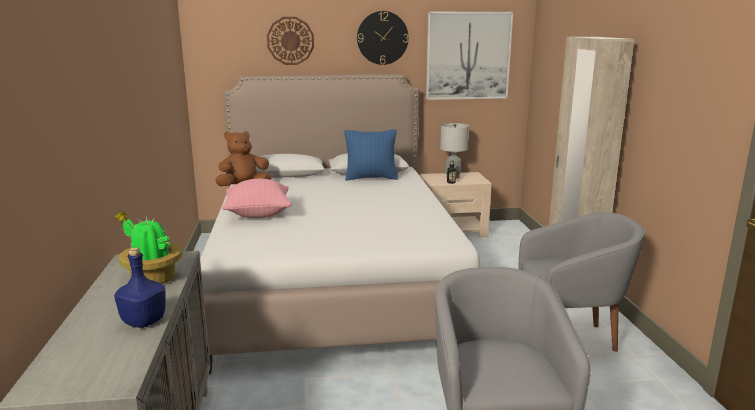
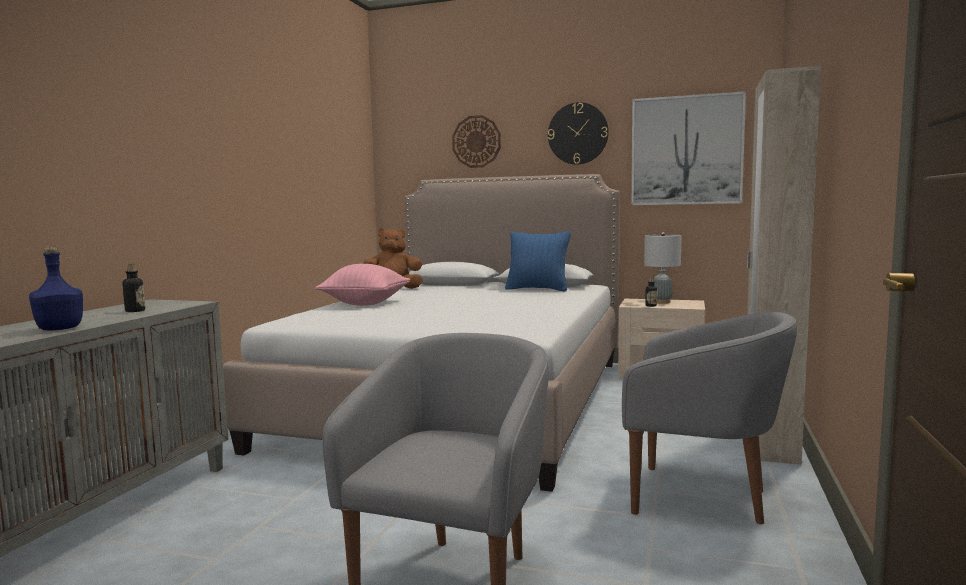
camera: 25 degrees right, 10 degrees down
(152, 279) = (135, 311): potted plant -> bottle

